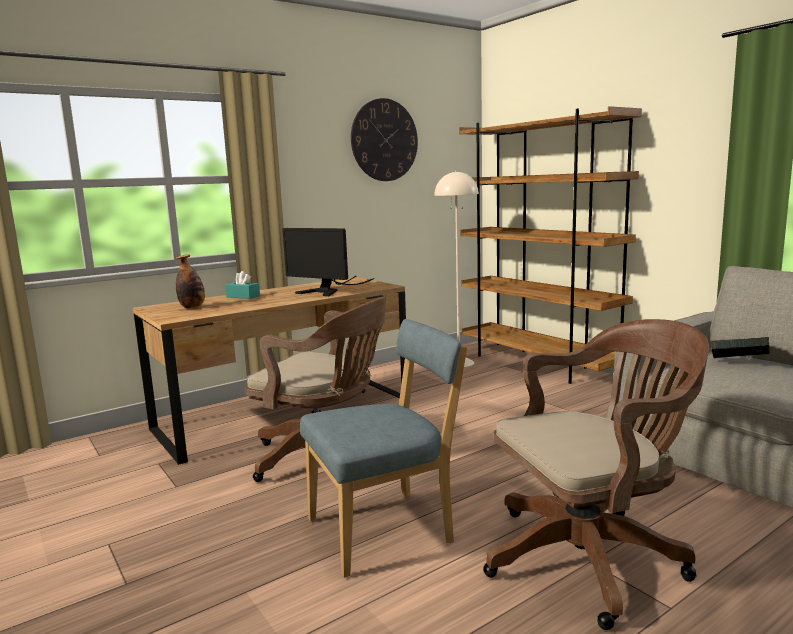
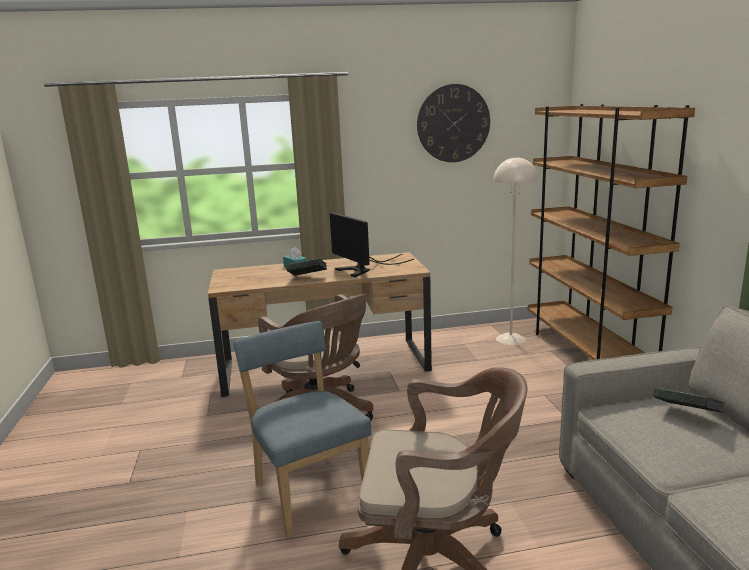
camera: 25 degrees right, 5 degrees up
(192, 307) = (248, 276): bottle -> none
(273, 302) = (307, 278): none -> book
(386, 530) = (309, 491): blue chair -> blue chair turned 120 degrees counterclockwise

